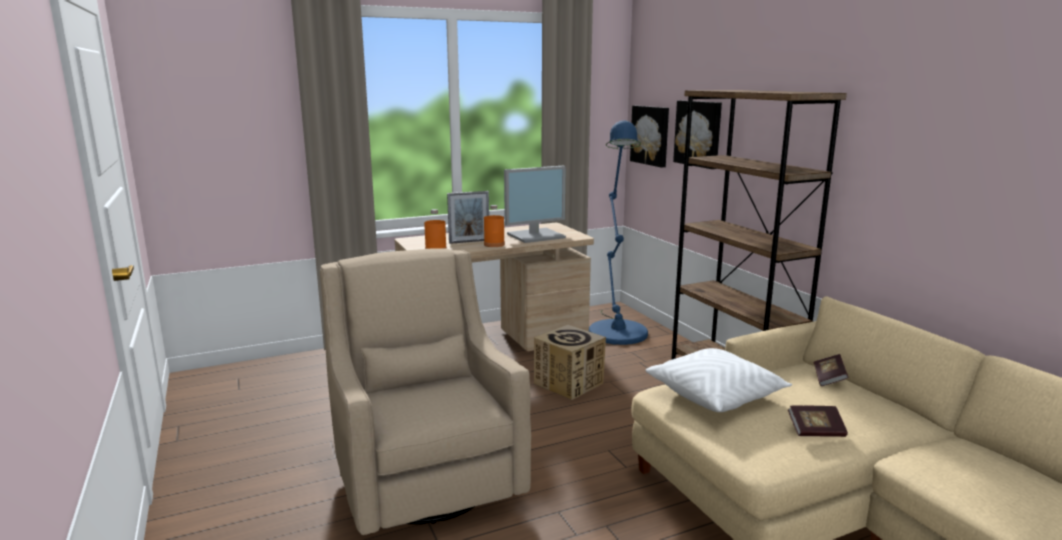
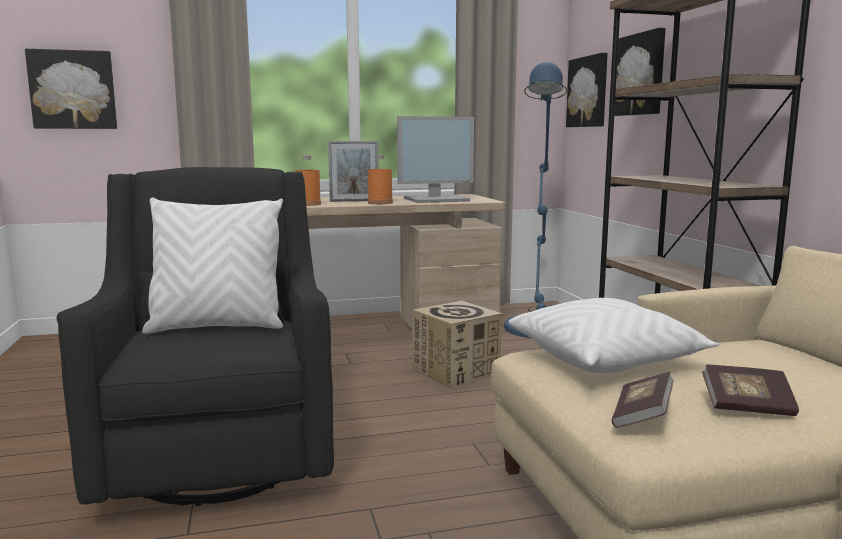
camera: 10 degrees right, 5 degrees down
(209, 151) = (73, 90): none -> picture
(424, 478) = (220, 454): beige armchair -> black armchair
(430, 388) = (217, 327): none -> white pillow
(829, 378) = (788, 352): book -> book (641, 416)

